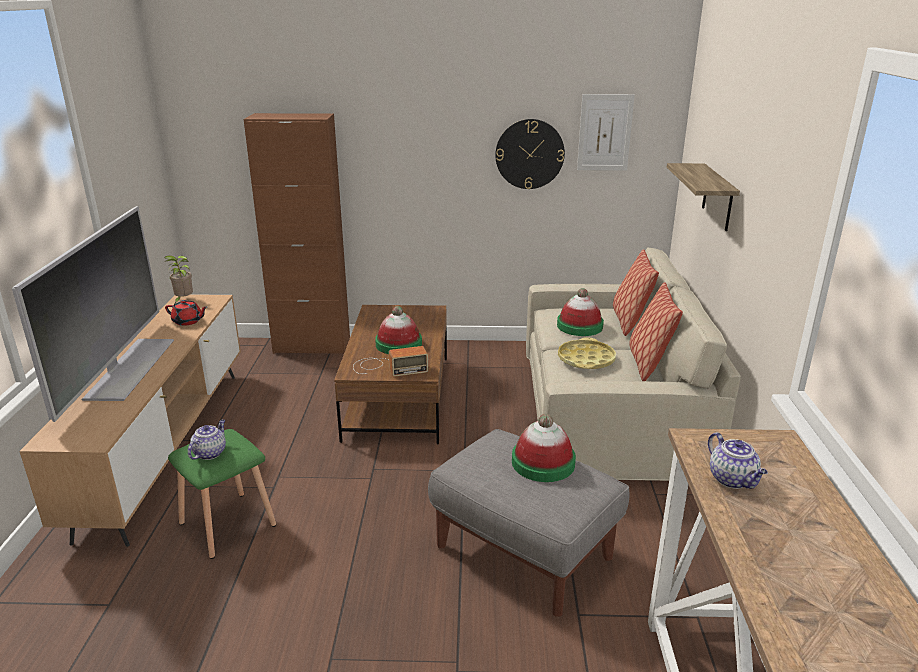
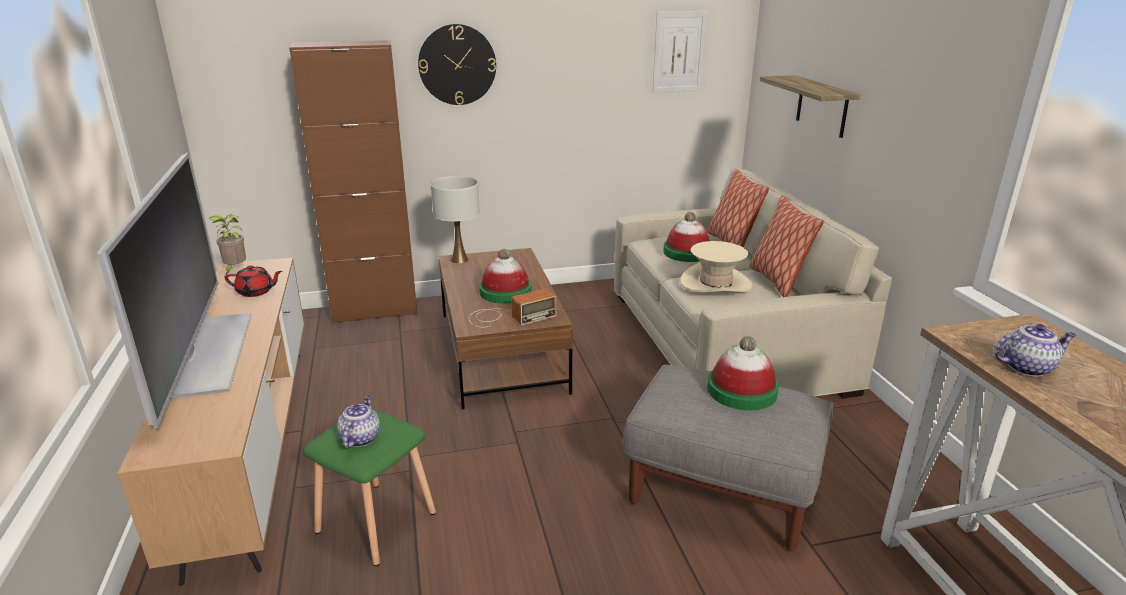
camera: 15 degrees left, 0 degrees up
(377, 310) = (459, 260): none -> white table lamp
(529, 154) = (604, 78): wall clock -> wall clock (457, 65)
(586, 359) = (716, 283): yellow tray -> beige hat
(733, 480) = (1027, 367): teapot -> teapot turned 60 degrees counterclockwise

